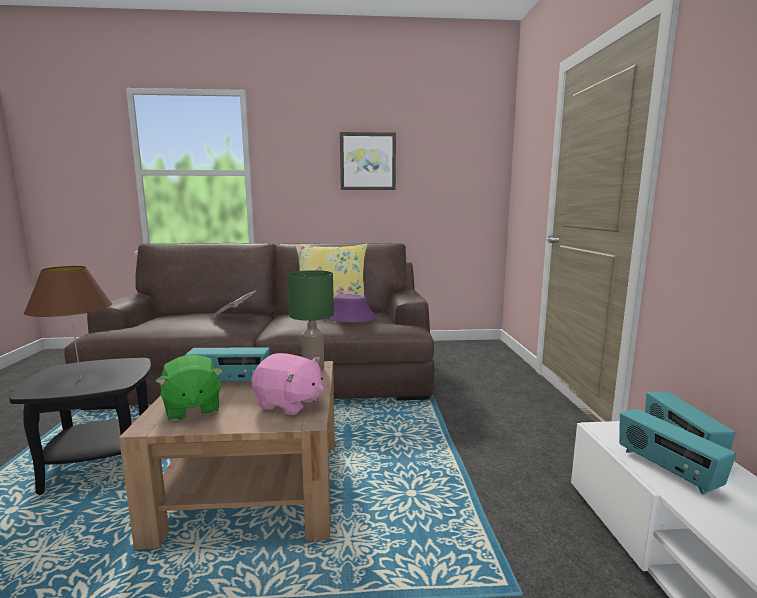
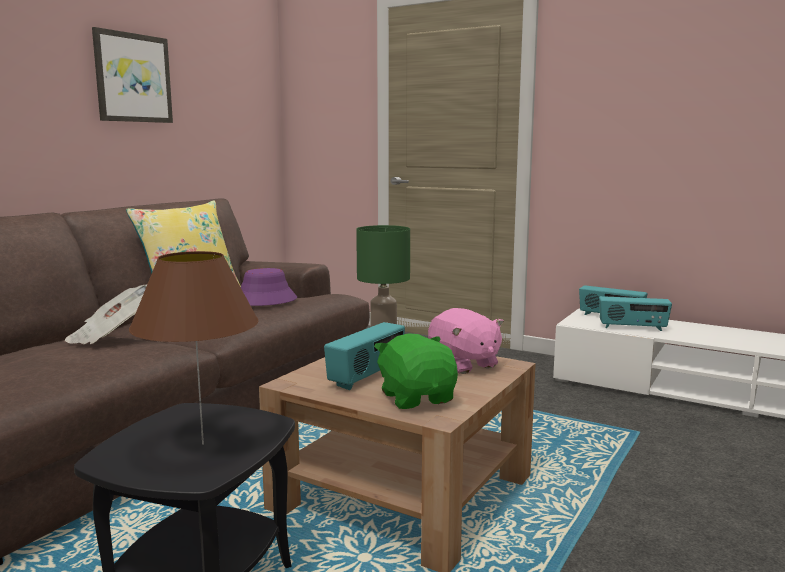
camera: 55 degrees left, 0 degrees up
(192, 408) = (417, 398): green plush toy -> green plush toy turned 120 degrees counterclockwise
(289, 404) = (463, 364): pink plush toy -> pink plush toy turned 90 degrees clockwise

